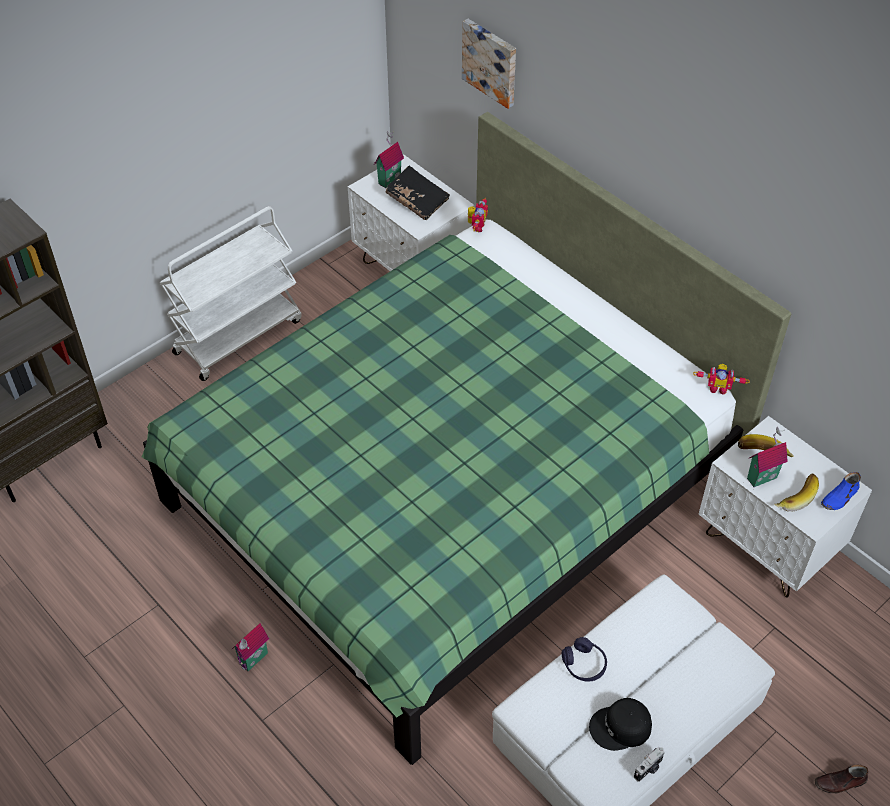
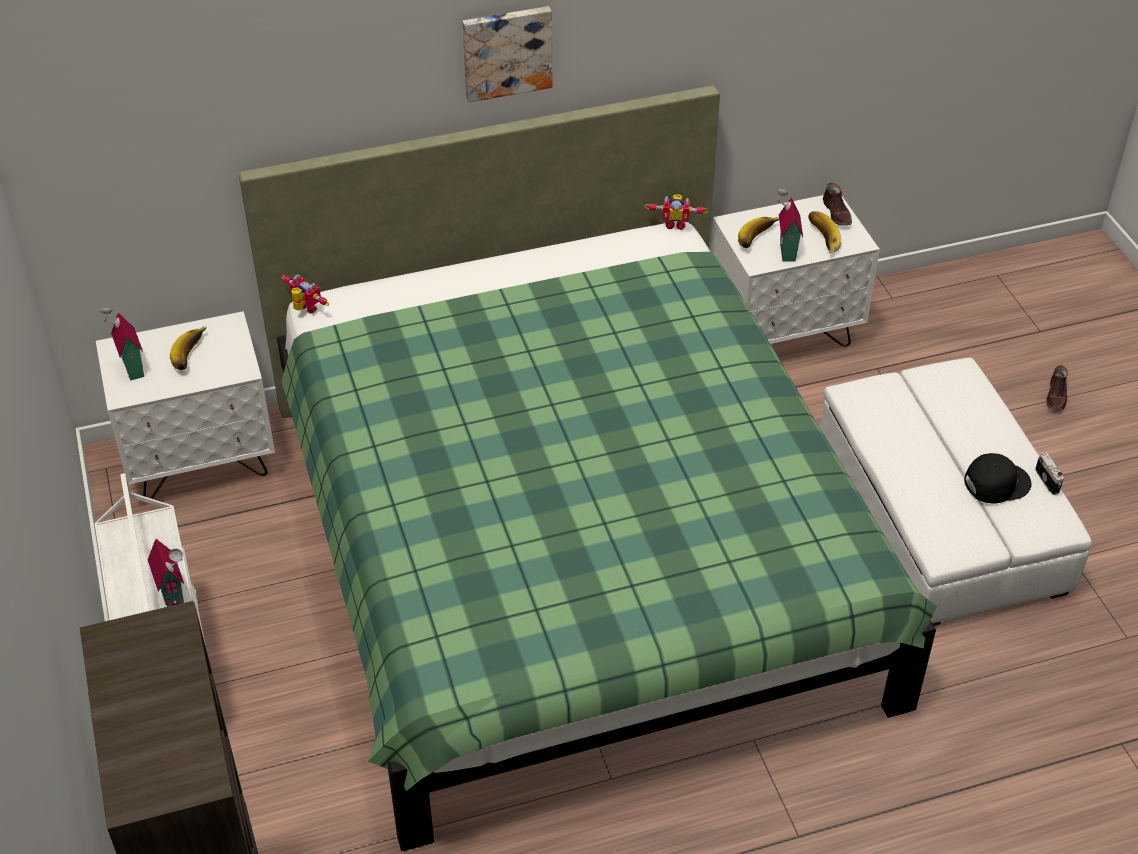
camera: 65 degrees left, 5 degrees down
(255, 660) = (710, 817): toy house -> toy house (175, 596)
(417, 200) = (193, 356): black book -> banana
(491, 62) = (222, 107): picture -> picture (506, 51)
(584, 664) = (912, 482): purple headphones -> none
(621, 728) = (996, 482): black cap -> black cap turned 120 degrees counterclockwise
(718, 387) = (675, 223): toy robot -> toy robot turned 60 degrees clockwise
(840, 497) = (837, 213): blue shoe -> brown shoe

